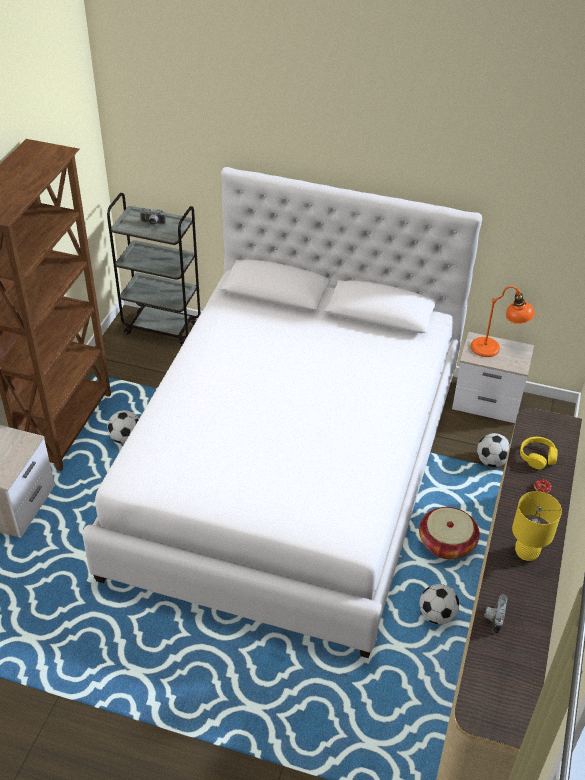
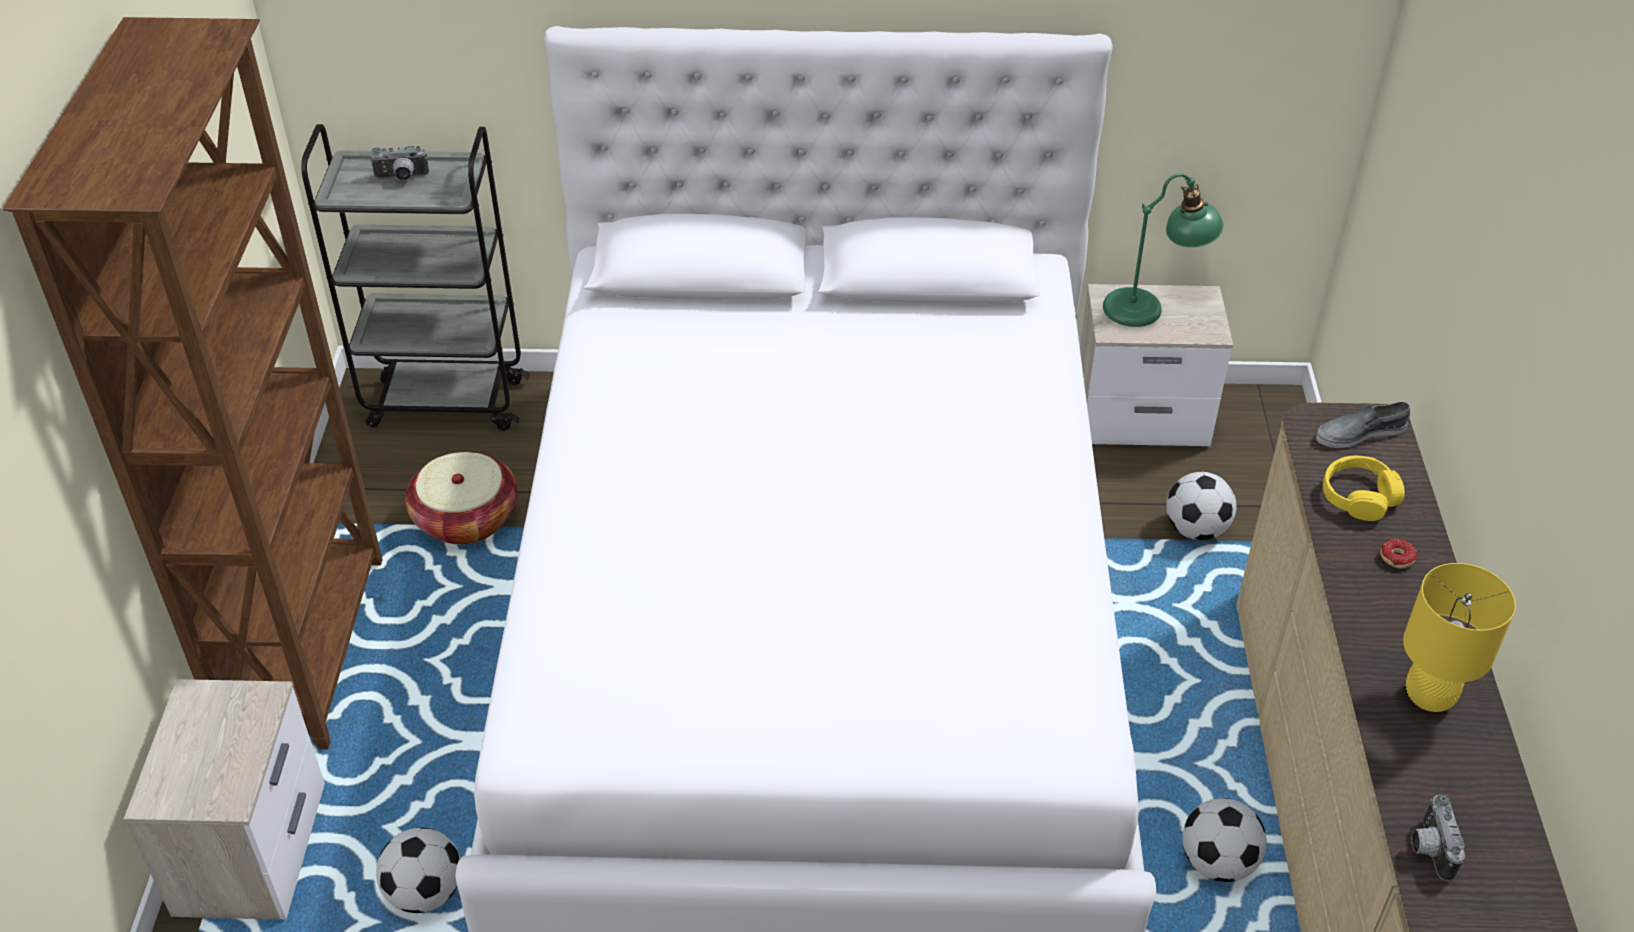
camera: 15 degrees left, 0 degrees up
(125, 438) = (446, 646): football -> football (425, 893)
(446, 543) = (1178, 711): basket -> basket (466, 519)
(497, 346) = (1154, 301): orange table lamp -> green table lamp
(552, 427) = (1359, 433): none -> grey shoe

